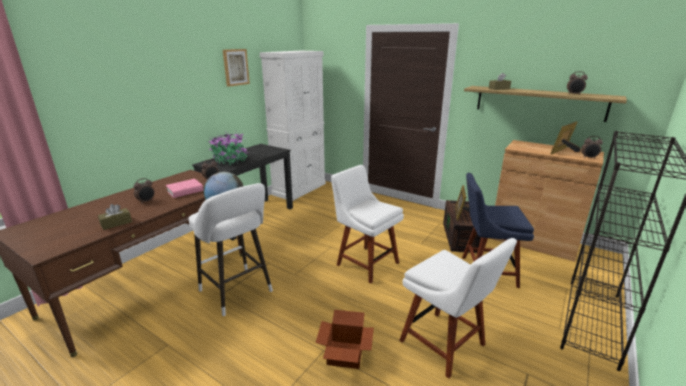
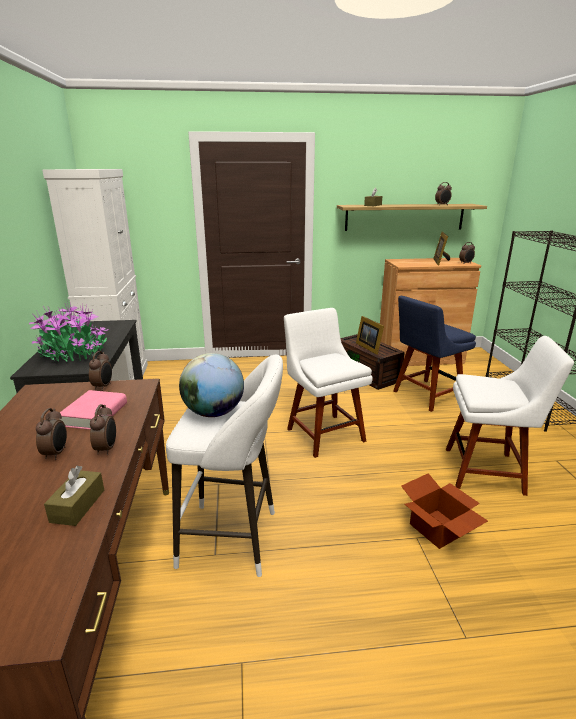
camera: 40 degrees left, 0 degrees up
(162, 207) = (107, 449): none -> alarm clock
(235, 67) = (22, 194): picture -> none
(365, 262) = (323, 433): white chair -> white chair turned 60 degrees clockwise

